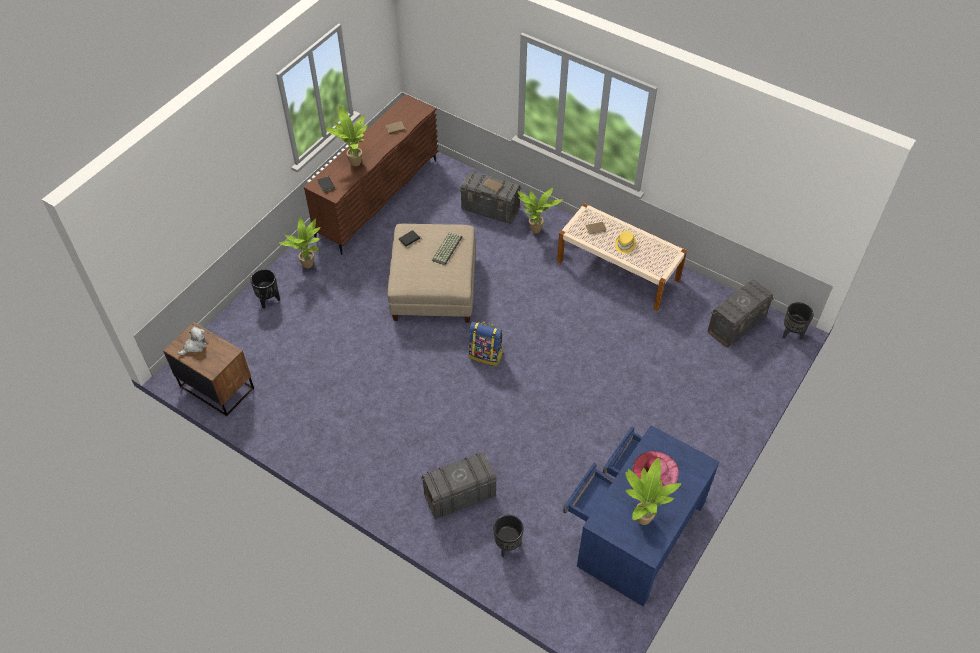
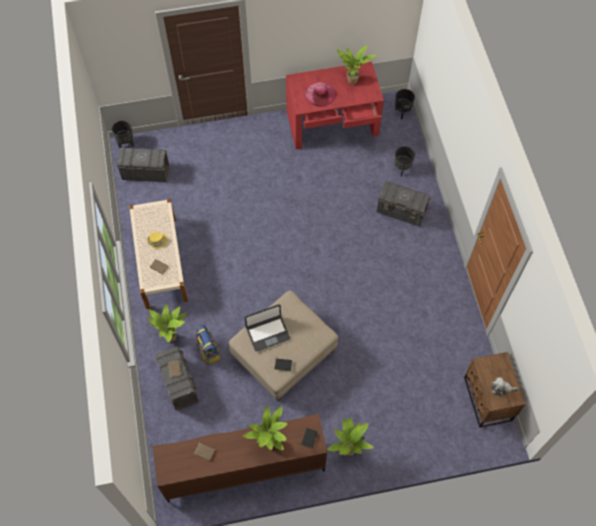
camera: 135 degrees left, 10 degrees up
(269, 300) = (401, 443): black planter -> black planter (402, 113)
(447, 249) = (267, 333): keyboard -> laptop
(486, 355) = (302, 277): backpack -> backpack (208, 351)
(633, 531) = (334, 127): blue desk -> red desk

